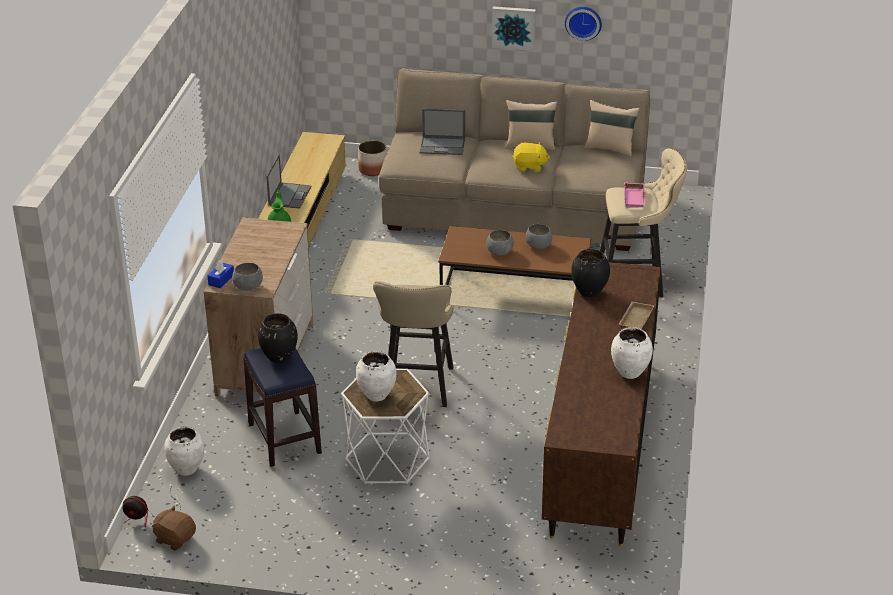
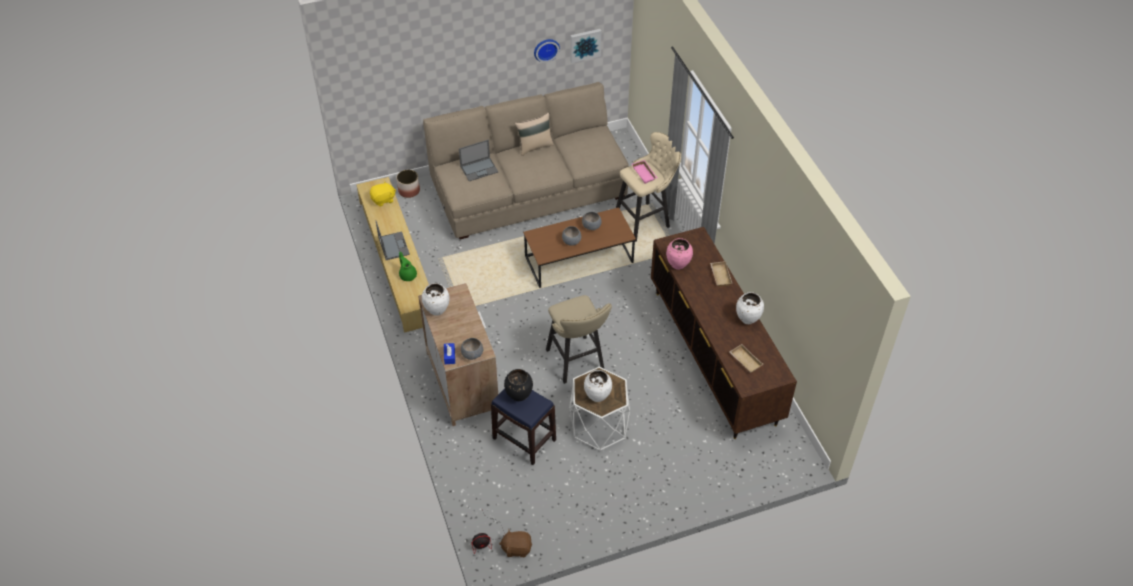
camera: 30 degrees left, 15 degrees up
(186, 469) = (481, 492): white vase -> white vase (436, 310)
(514, 27) = (497, 66): picture -> picture (585, 44)
(529, 166) = (548, 166): yellow plush toy -> yellow plush toy (383, 200)
(584, 411) = (744, 360): none -> beige tray
(589, 292) = (677, 264): black vase -> pink vase
(610, 148) = (588, 131): beige pillow -> none

